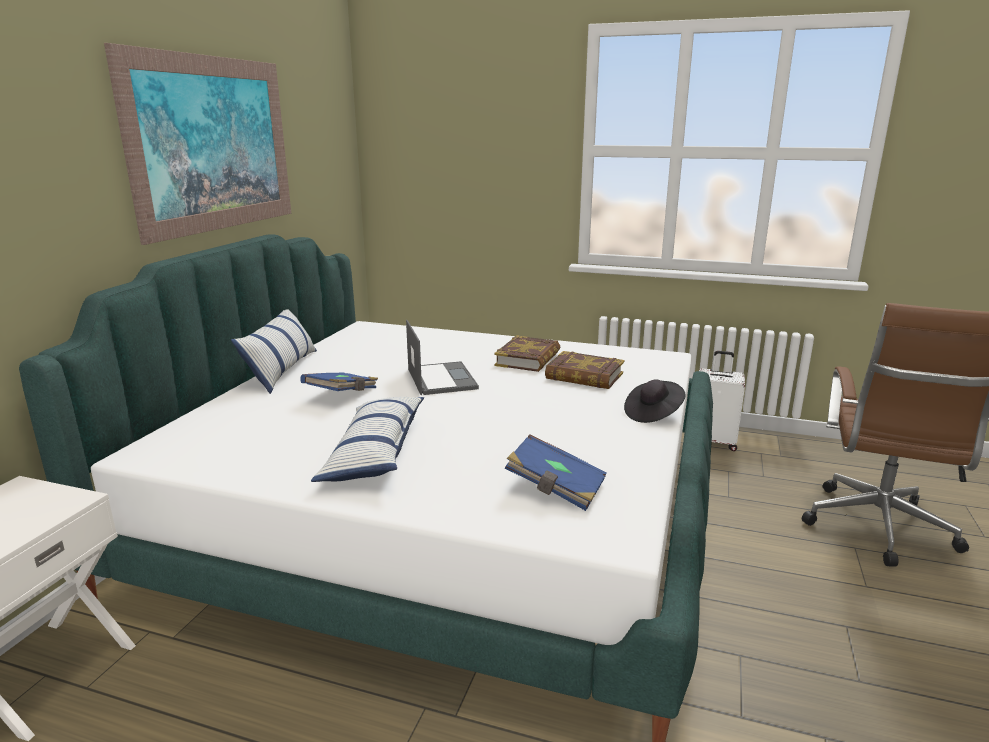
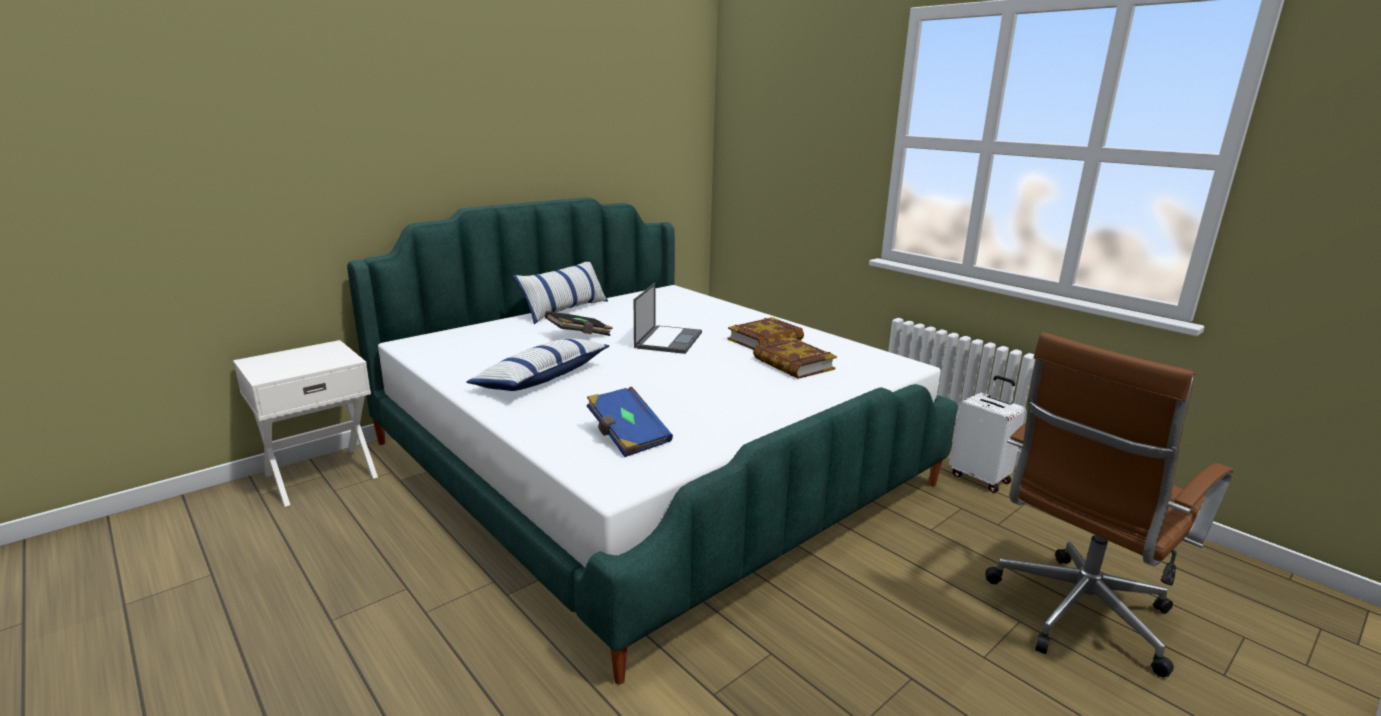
camera: 30 degrees right, 0 degrees up
(213, 144) = (542, 120): picture -> none
(342, 395) = (579, 335): blue book -> black book
(653, 414) = (804, 407): black hat -> none

